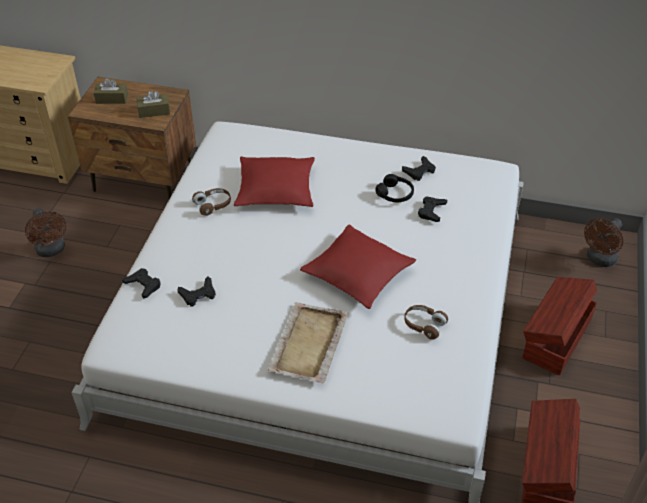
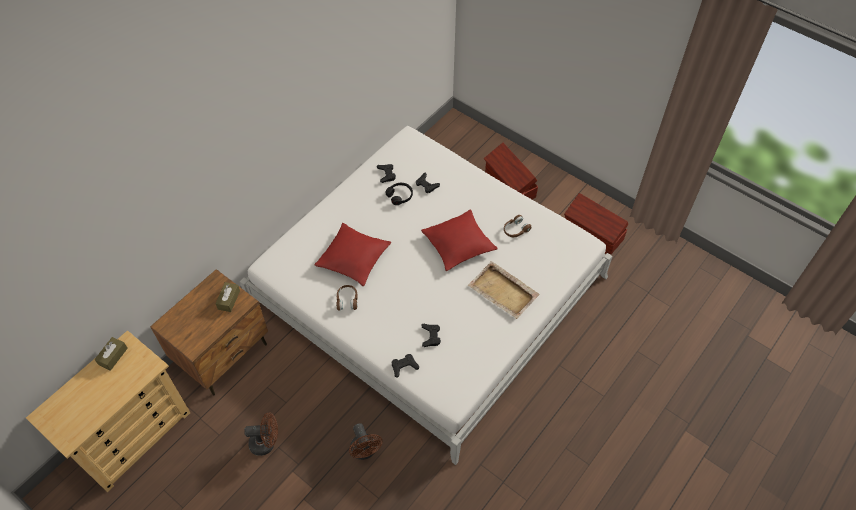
camera: 65 degrees left, 10 degrees up
(112, 99) = (191, 324): brown tissue box -> brown tissue box (113, 356)
(599, 260) = (463, 135): brown fan -> brown fan (365, 451)

